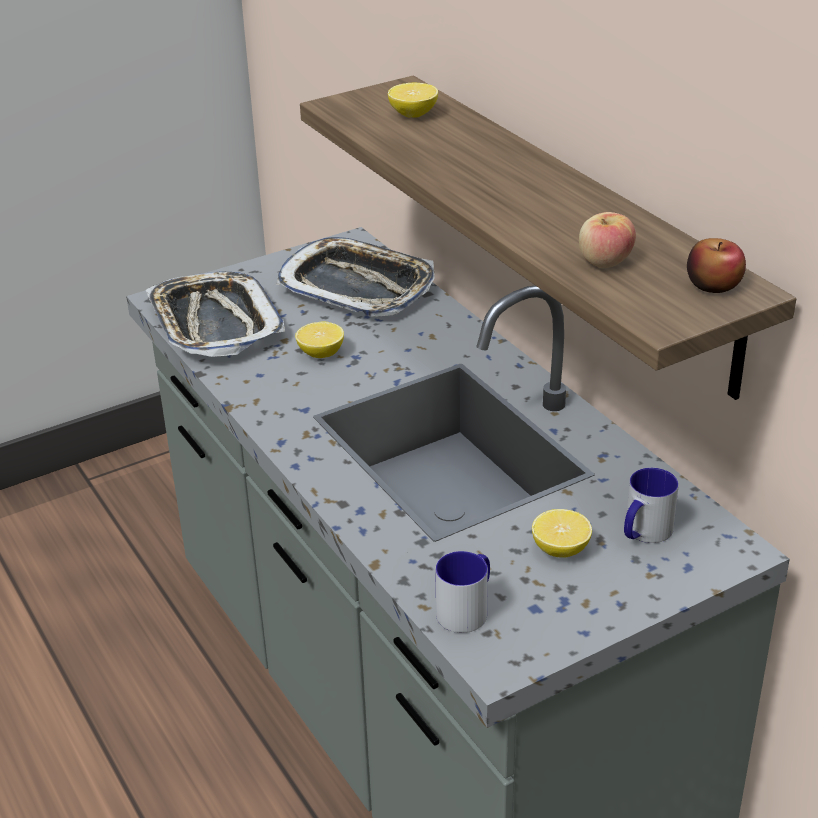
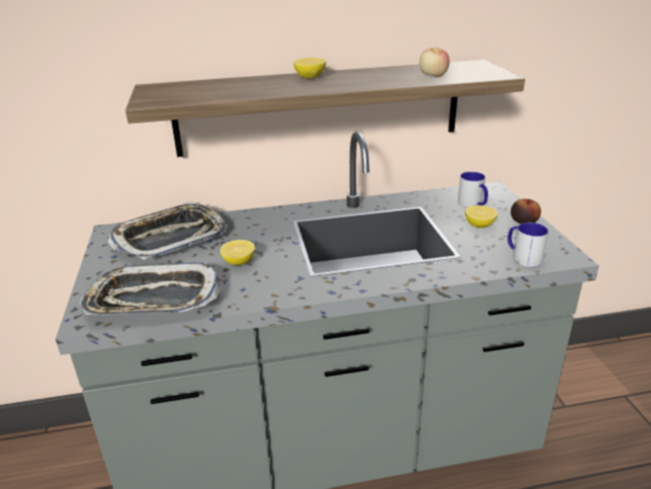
camera: 70 degrees left, 5 degrees down
(413, 114) = (198, 88): lemon -> lemon (310, 77)
(713, 285) = (468, 66): apple -> apple (524, 221)

